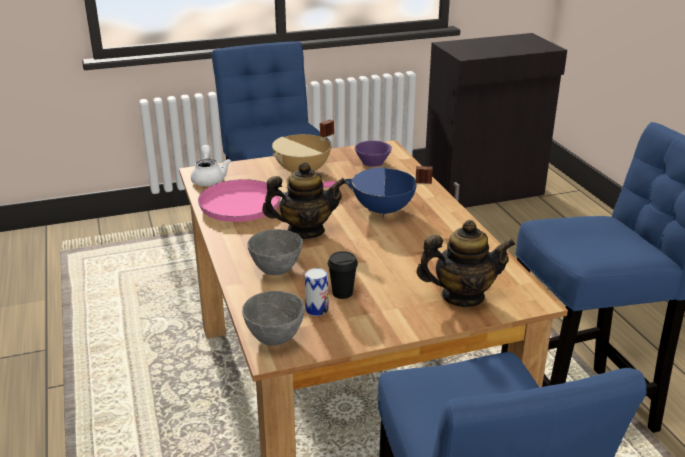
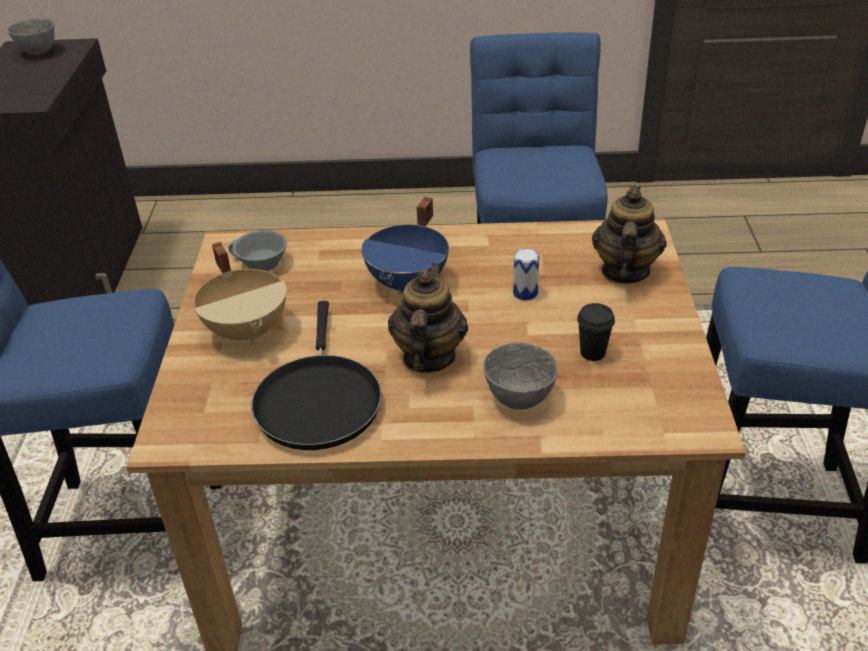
camera: 70 degrees left, 10 degrees up
(209, 178) = (198, 432): white teapot -> none
(247, 204) = (318, 401): pink frying pan -> black frying pan
(273, 338) = (674, 424): grey bowl -> grey bowl (38, 52)
(317, 309) = (622, 379): can -> can (525, 293)
(371, 161) = (260, 264): purple cup -> grey cup

